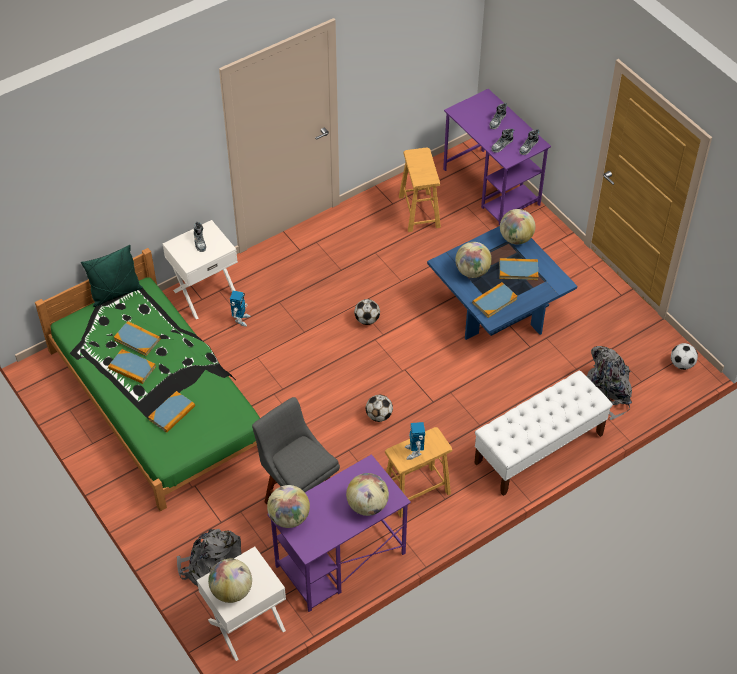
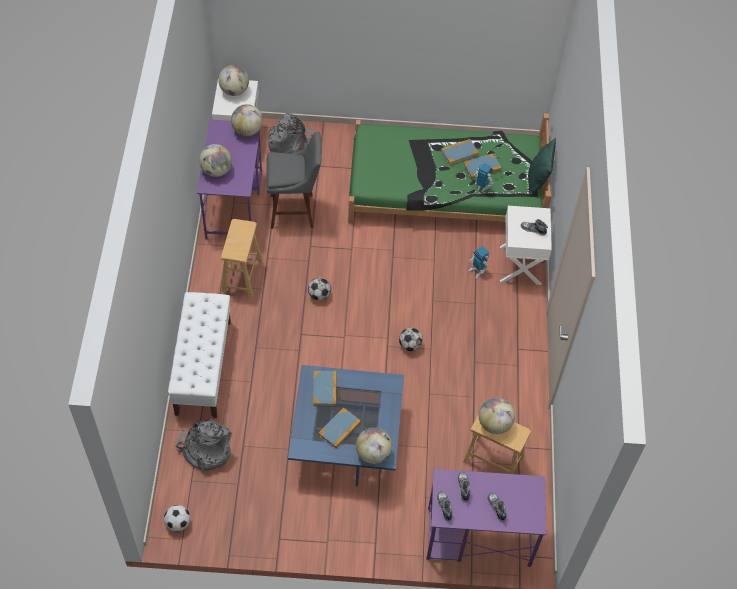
camera: 125 degrees right, 5 degrees up
(172, 413) = (402, 153): book -> none
(414, 452) = (238, 235): toy robot -> toy robot (482, 187)
(472, 271) = (366, 396): globe -> globe (494, 424)

